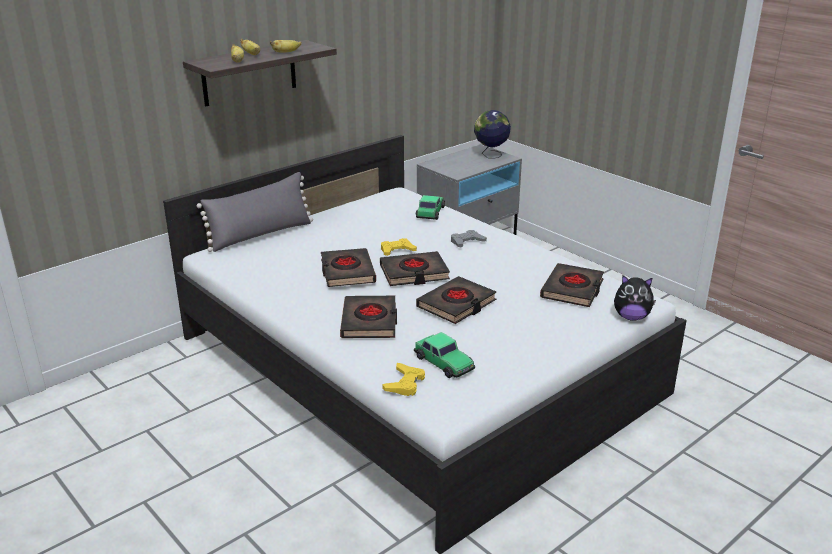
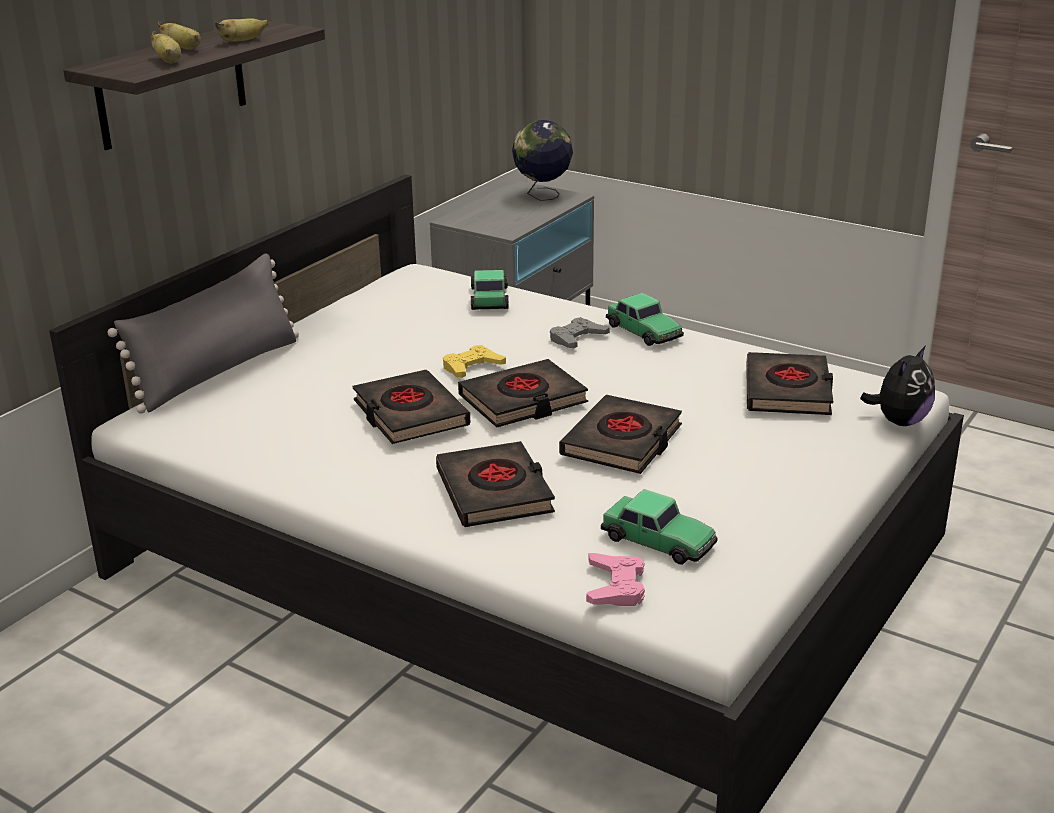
camera: 15 degrees left, 0 degrees up
(405, 384) = (615, 586): yellow game controller -> pink game controller
(508, 243) = (644, 331): none -> toy car
(631, 317) = (899, 421): plush toy -> plush toy turned 45 degrees counterclockwise

